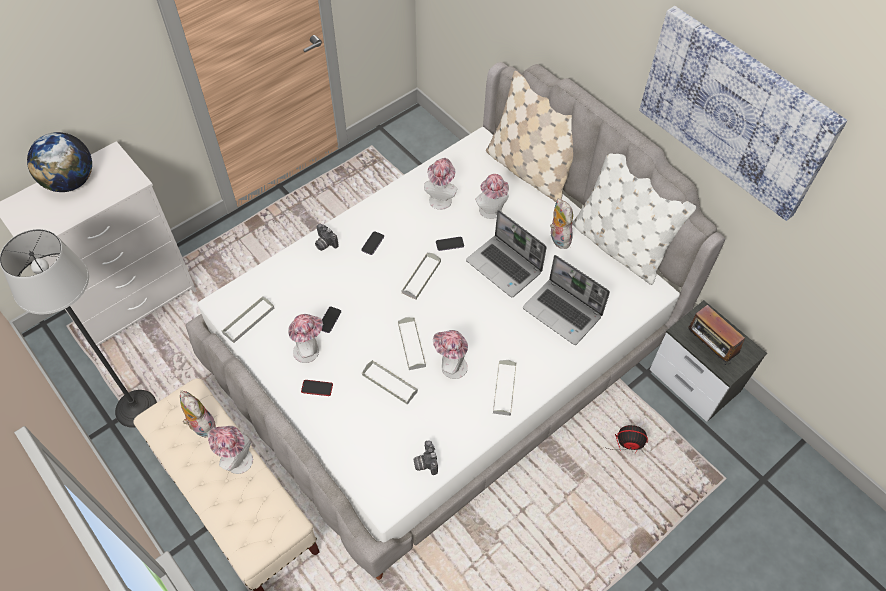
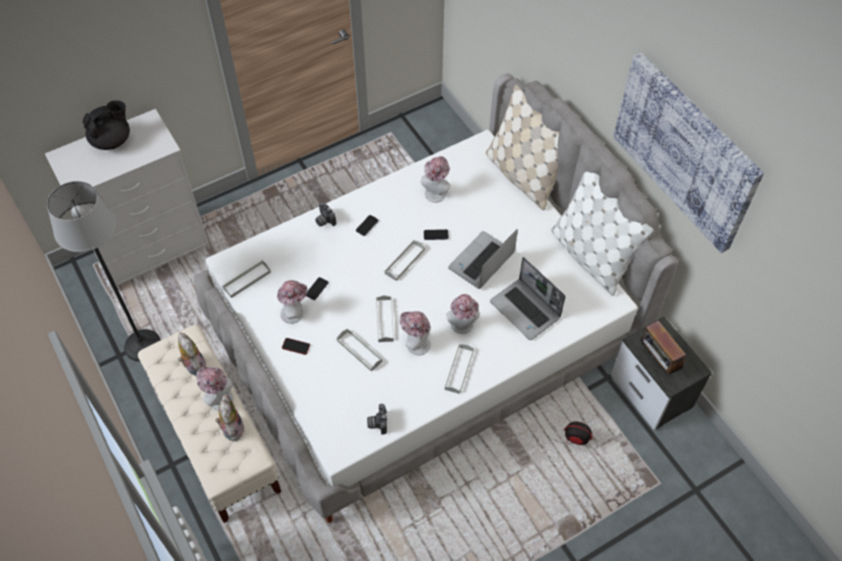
camera: 10 degrees right, 0 degrees up
(71, 181) = (112, 140): globe -> black teapot
(492, 212) = (480, 210): hat -> hat (463, 326)
(505, 267) = (481, 262): laptop -> laptop turned 75 degrees clockwise
(558, 238) = (535, 242): plush toy -> plush toy (231, 428)

